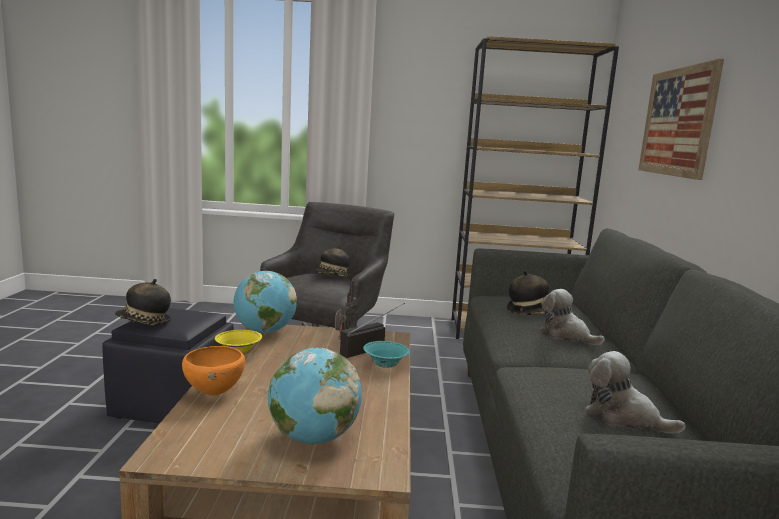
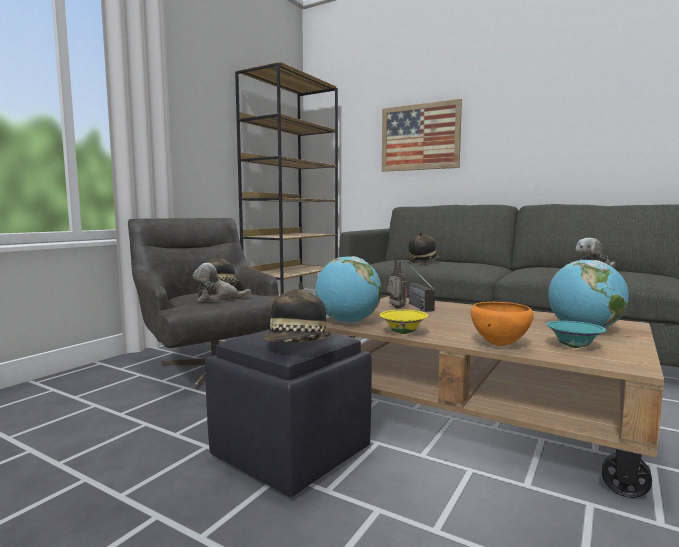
camera: 60 degrees left, 5 degrees down
(385, 366) = (455, 306): turquoise bowl -> turquoise bowl (573, 346)
(566, 335) = (470, 263): plush toy -> plush toy (218, 299)

